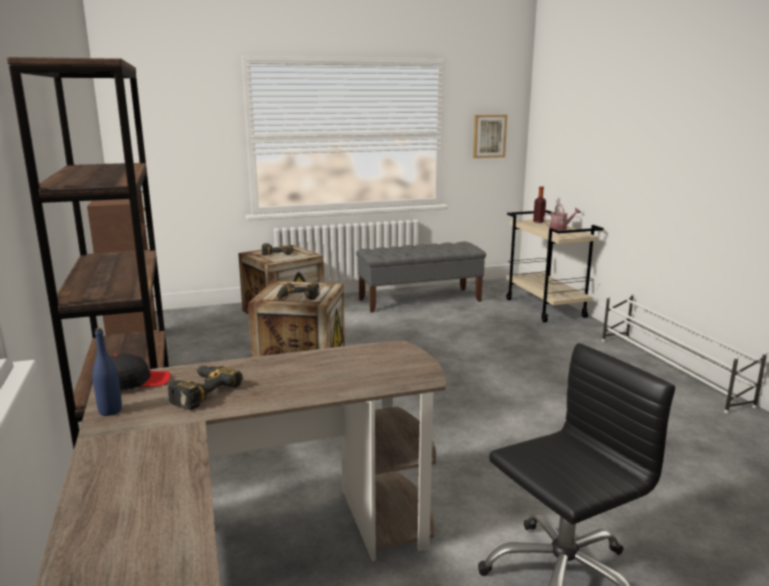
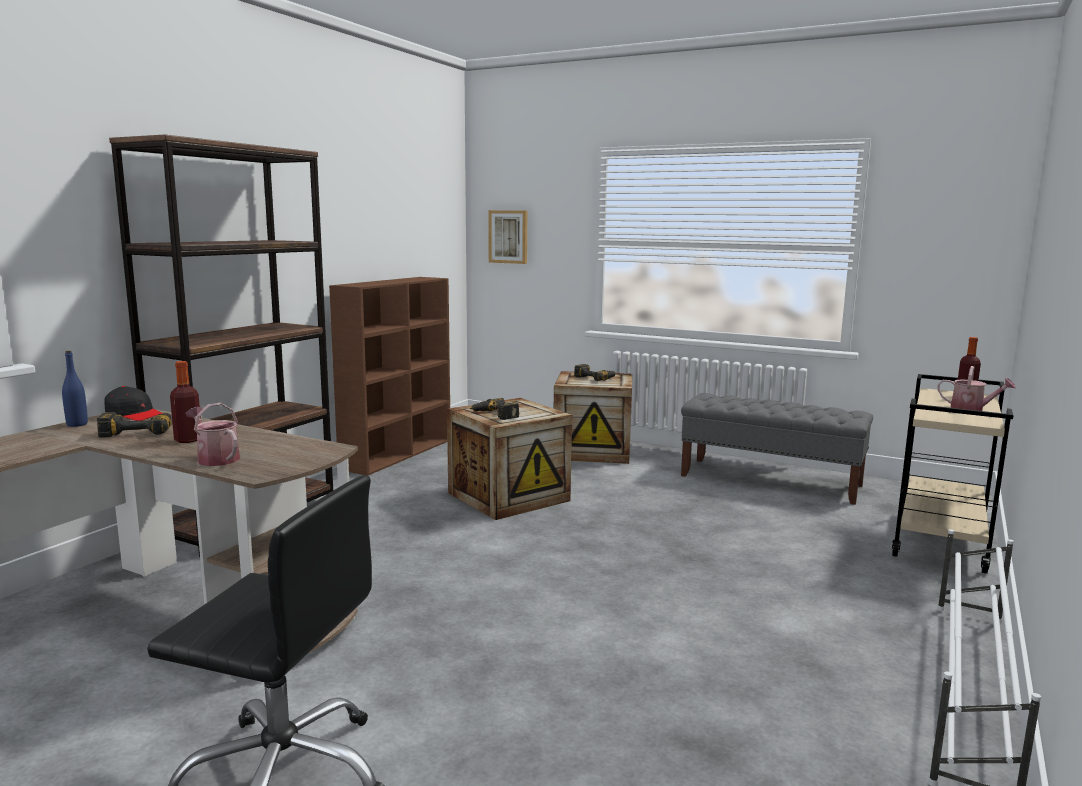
camera: 45 degrees right, 5 degrees down
(275, 381) = (188, 440): none -> bottle
(353, 383) = (215, 458): none -> watering can
(489, 136) = (945, 255): picture -> picture (508, 236)

